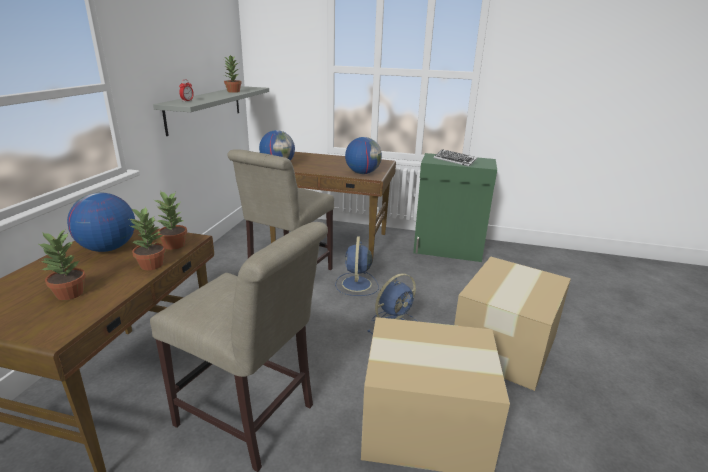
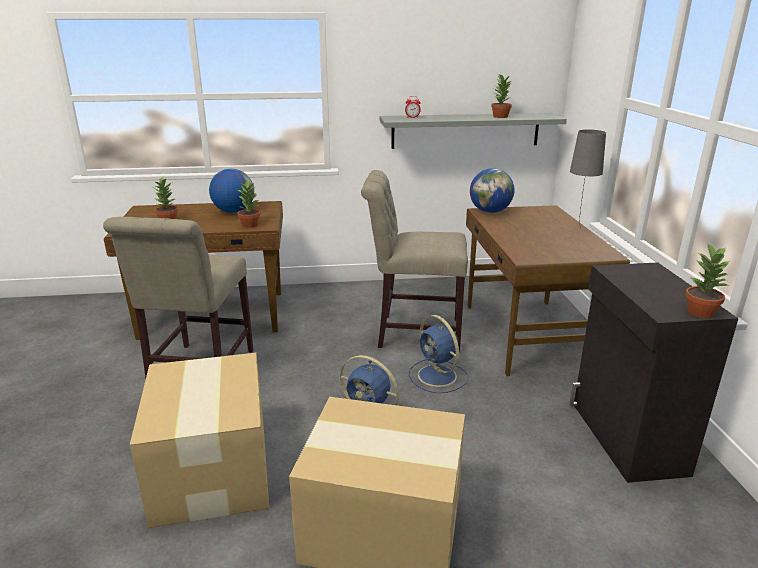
camera: 70 degrees right, 0 degrees up
(151, 265) = (214, 227): potted plant -> potted plant (700, 312)
(334, 156) = (577, 226): none -> grey table lamp
(356, 284) = (438, 377): blue fan -> blue fan turned 105 degrees counterclockwise
(362, 173) = (529, 251): globe -> none
(448, 250) = (626, 438): green cabinet -> black cabinet
(454, 160) = (649, 285): keyboard -> none

